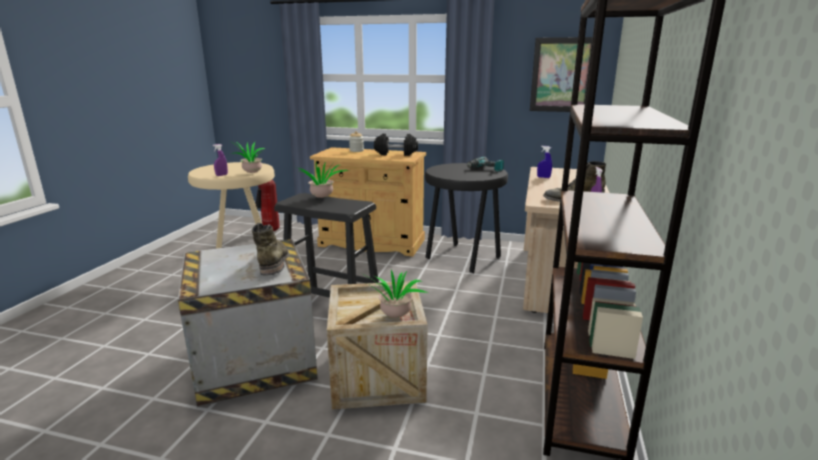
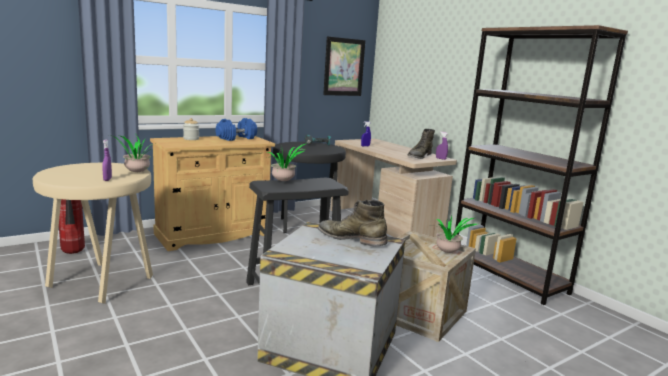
camera: 50 degrees left, 5 degrees down
(396, 154) = (236, 138): black dumbbell -> blue dumbbell

